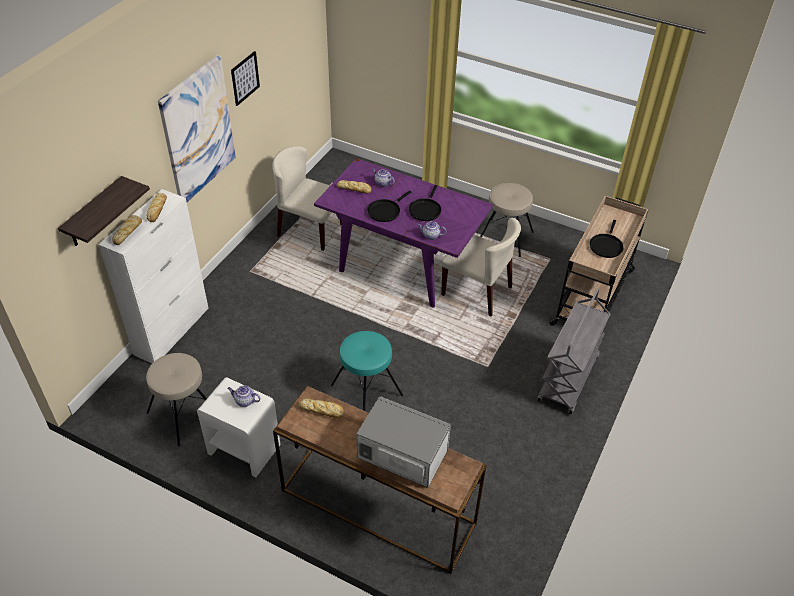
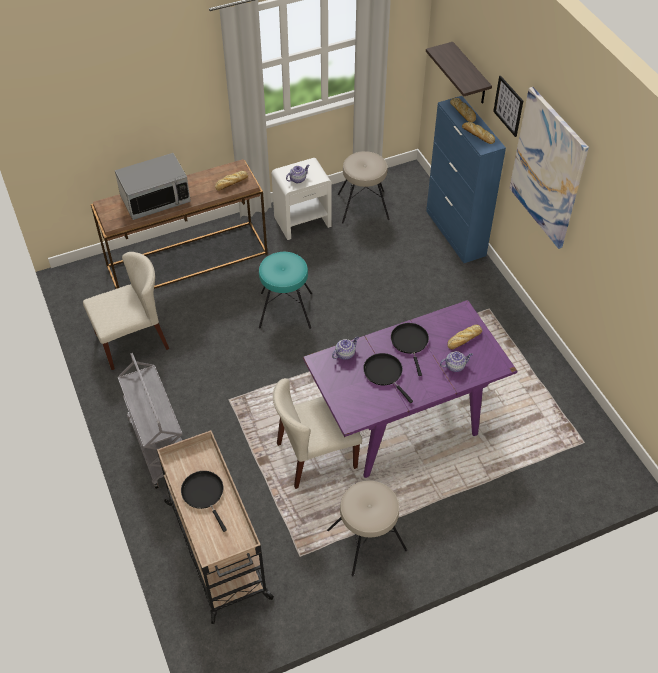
camera: 130 degrees right, 5 degrees up
(172, 330) = (455, 233): white cabinet -> blue cabinet
(245, 78) = (602, 216): picture -> picture (508, 106)
(310, 230) = (515, 380): beige chair -> beige chair (132, 341)

